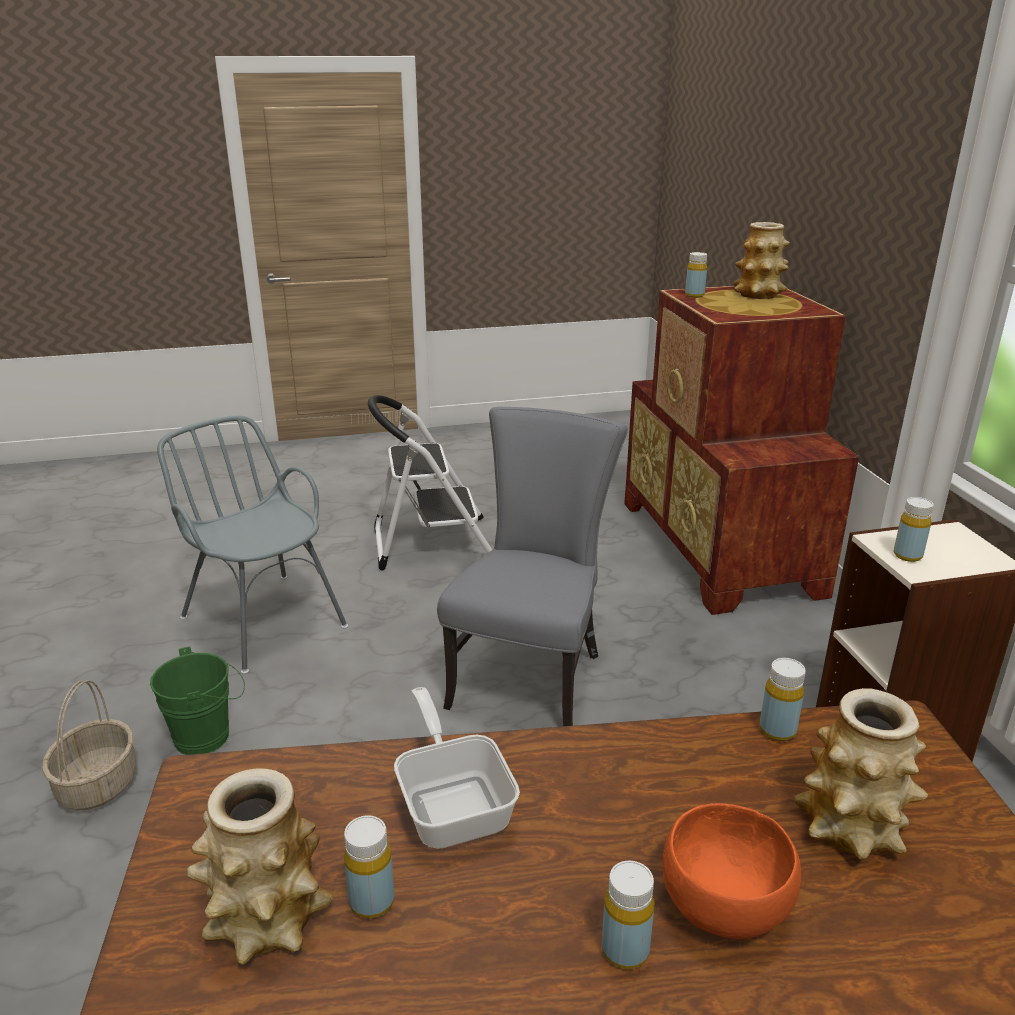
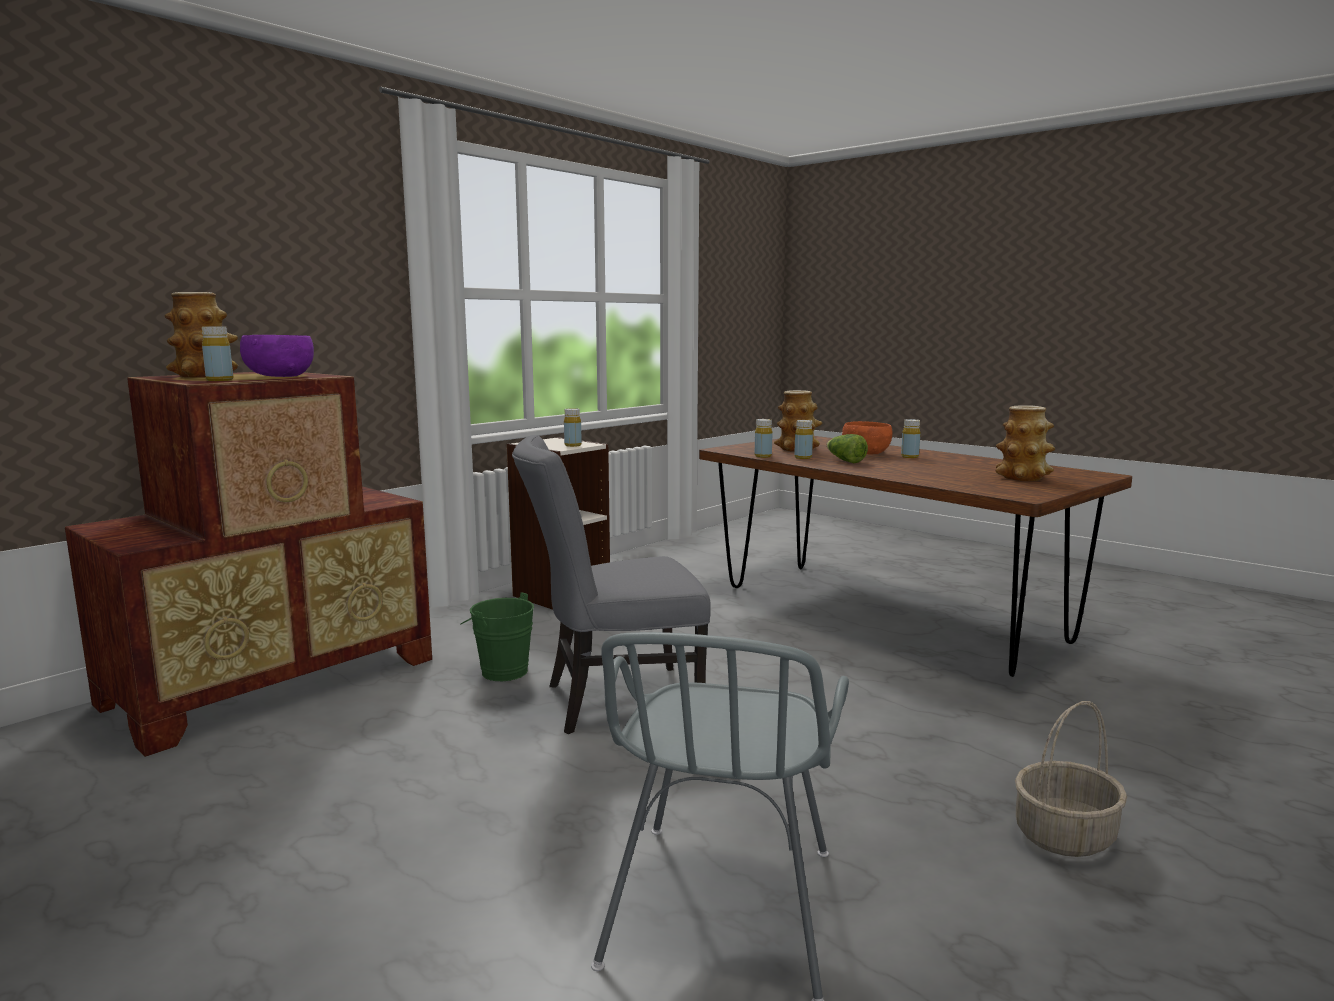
camera: 125 degrees left, 15 degrees down
(208, 736) = (922, 814): green bucket -> green bucket (500, 670)
(372, 901) = (979, 472): yellow bottle -> yellow bottle (803, 457)
(428, 543) = (366, 869): step ladder -> none
(453, 803) = (916, 473): frying pan -> none
(649, 801) = (845, 461): none -> lettuce
(723, 307) = (279, 376): none -> purple bowl

